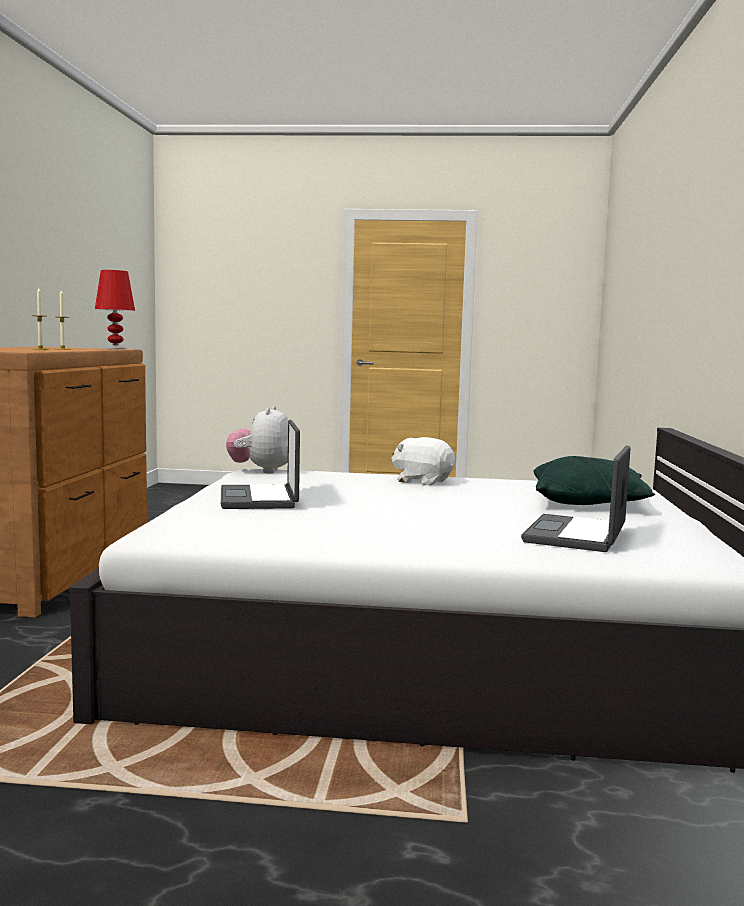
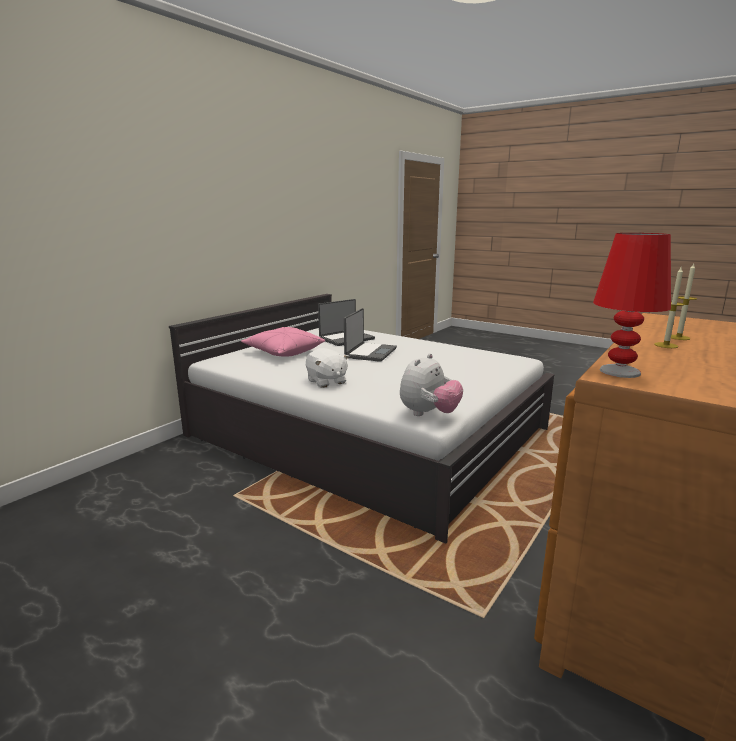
camera: 150 degrees left, 10 degrees up
(260, 499) = (457, 376): laptop -> laptop (370, 353)
(589, 503) = (283, 352): green pillow -> pink pillow

